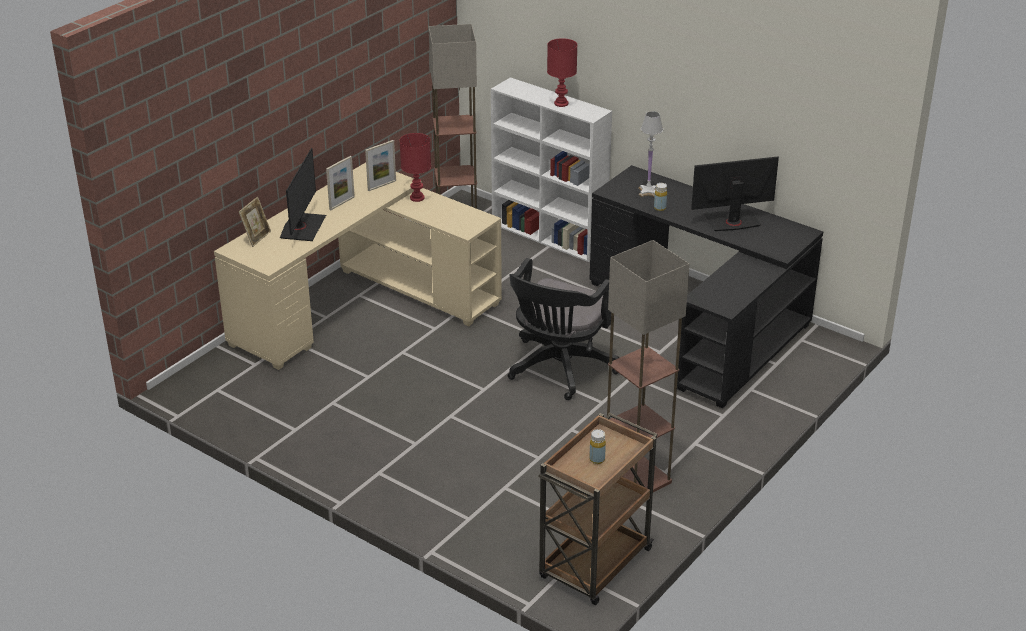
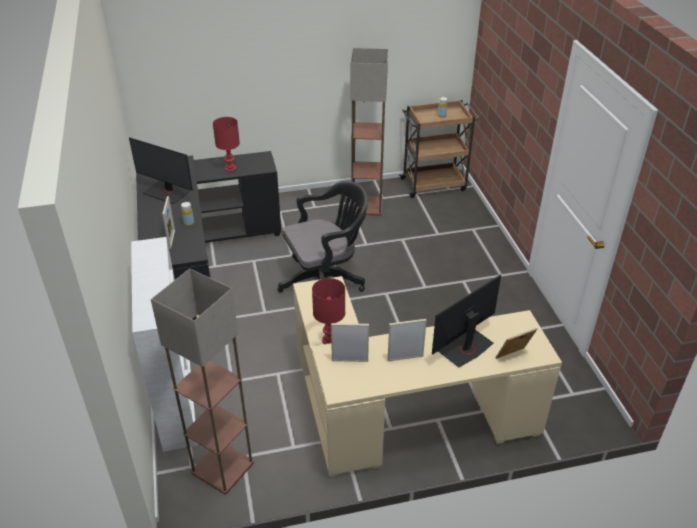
camera: 140 degrees left, 5 degrees up
(561, 103) = (151, 270): red table lamp -> red table lamp (230, 168)
(648, 192) = (172, 239): white table lamp -> picture frame

